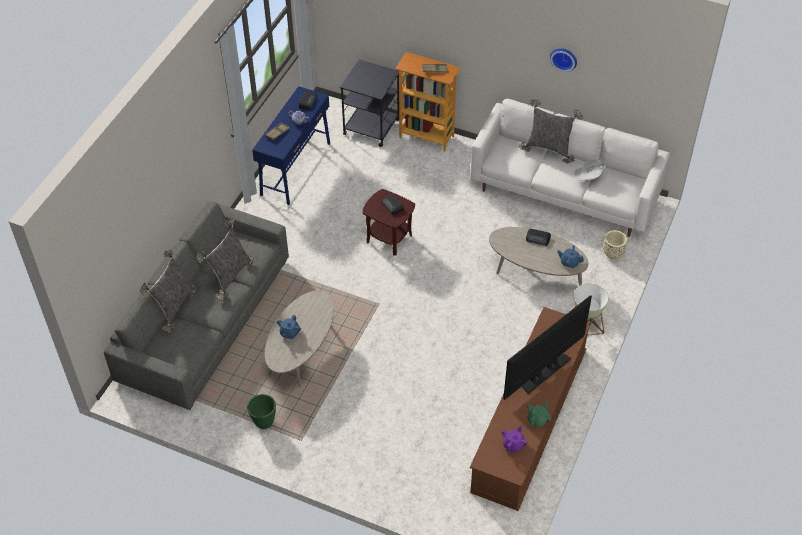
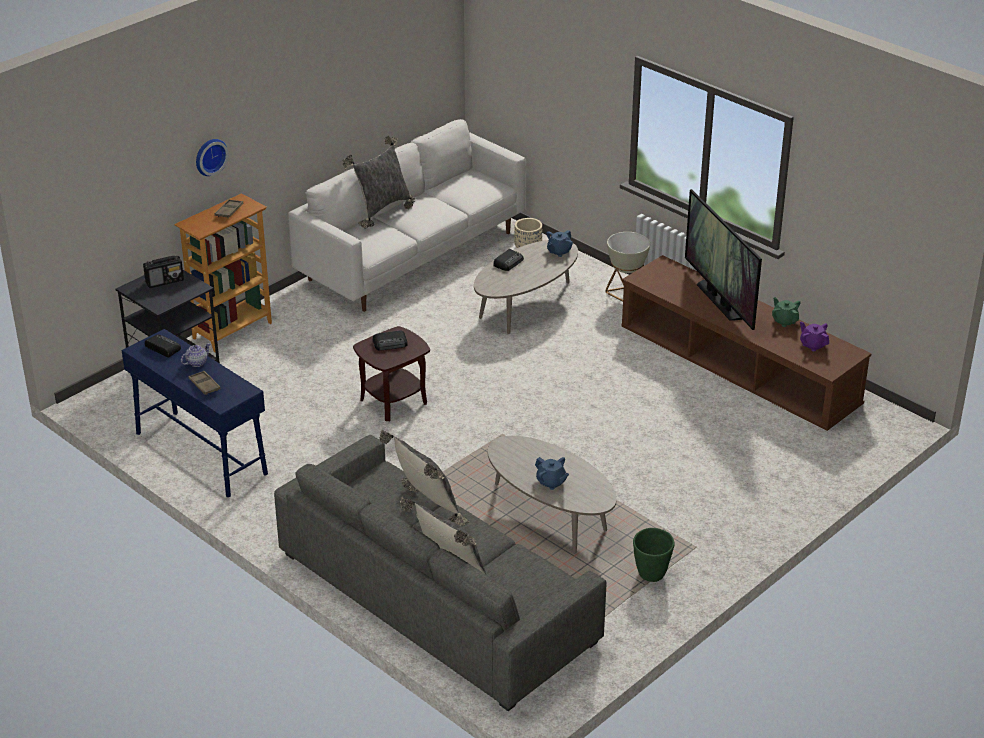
camera: 70 degrees left, 15 degrees down
(377, 76) = (165, 281): none -> radio
(564, 58) = (345, 86): wall clock -> wall clock (209, 156)
(588, 175) = (441, 199): newspaper -> none

